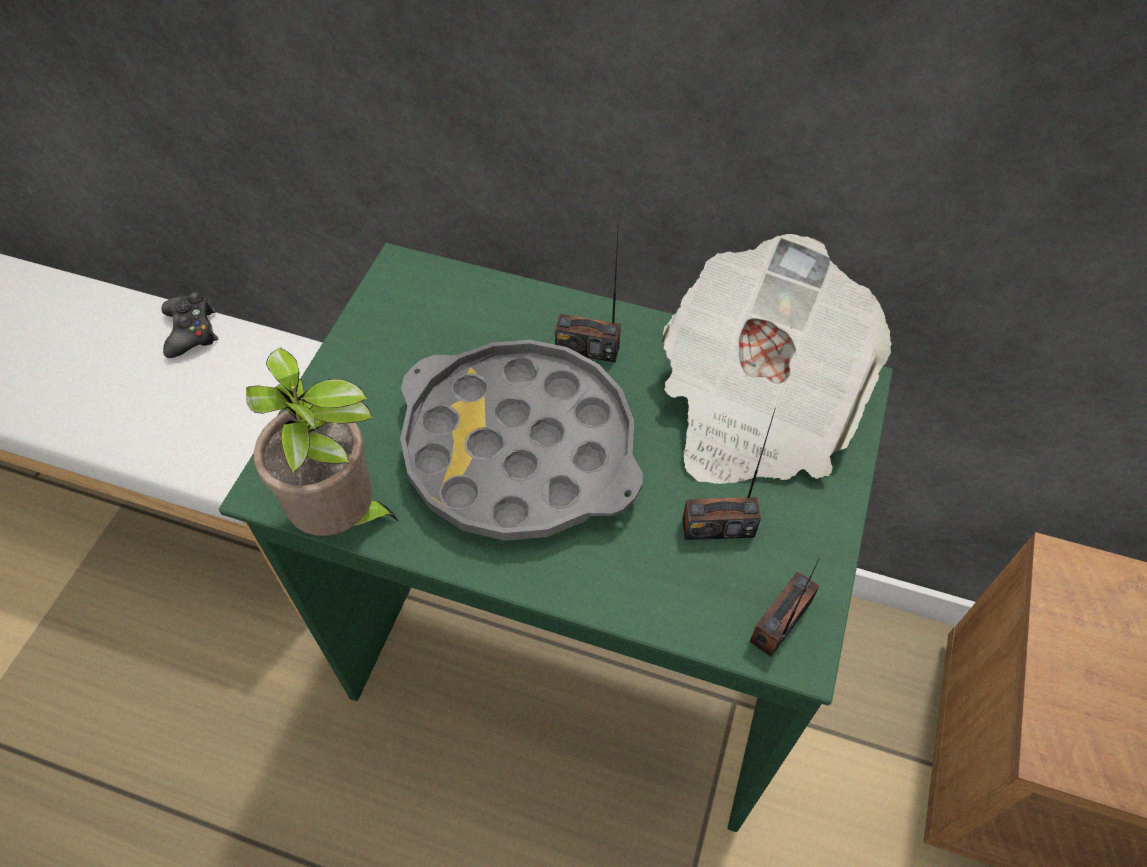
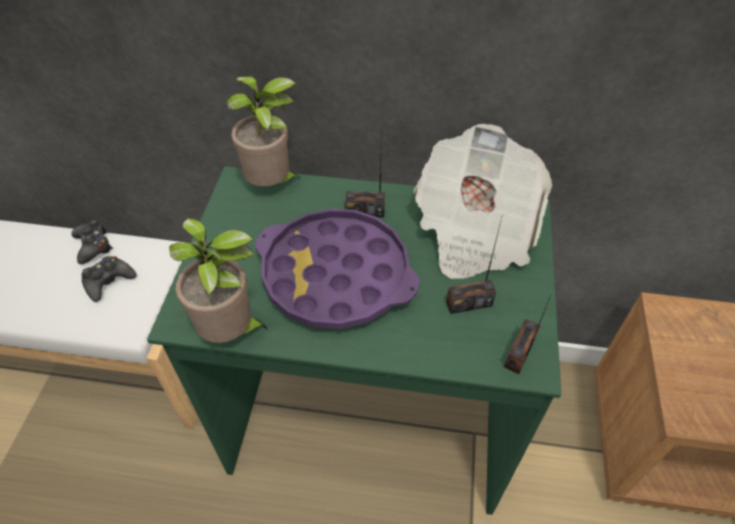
camera: 10 degrees left, 5 degrees down
(204, 391) = (108, 281): none -> black game controller
(452, 285) = (272, 185): none -> potted plant
(519, 450) = (336, 276): grey tray -> purple tray

